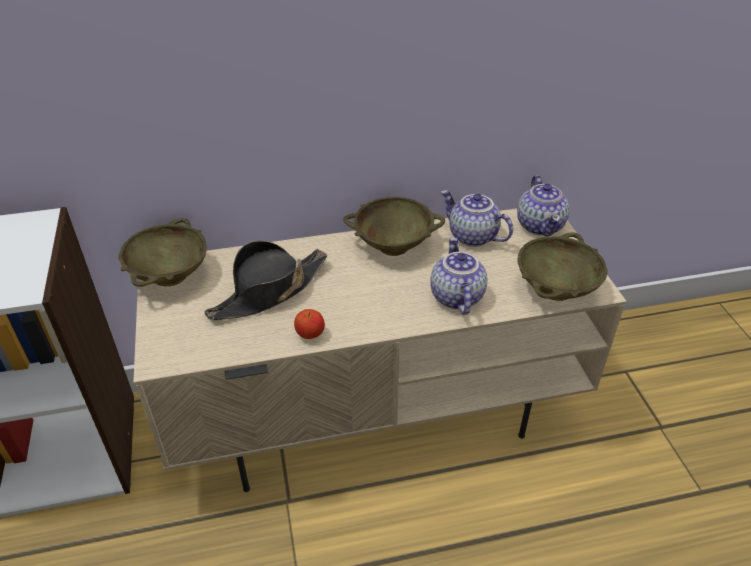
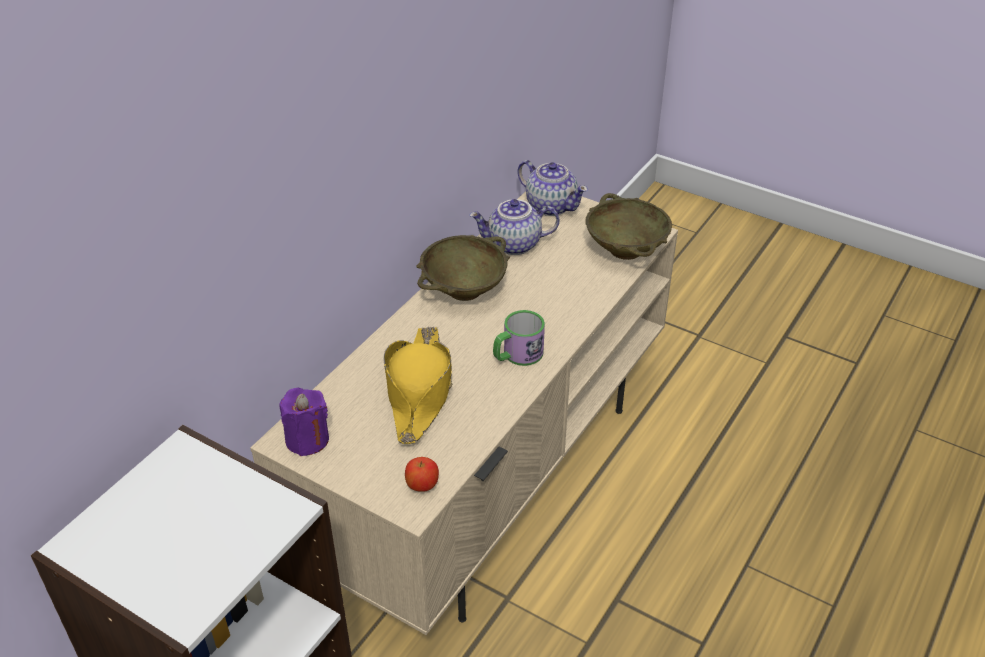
camera: 45 degrees left, 0 degrees up
(169, 276) = (307, 439): beige bowl -> purple candle
(269, 291) = (419, 391): black hat -> yellow hat
(310, 334) = (503, 400): apple -> apple (422, 485)
(363, 311) = (517, 355): none -> mug
(455, 296) = (566, 299): teapot -> none

